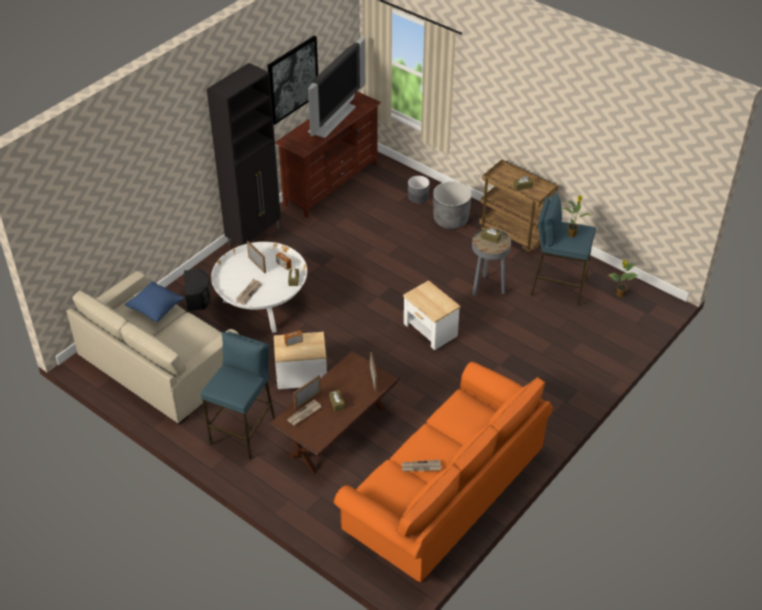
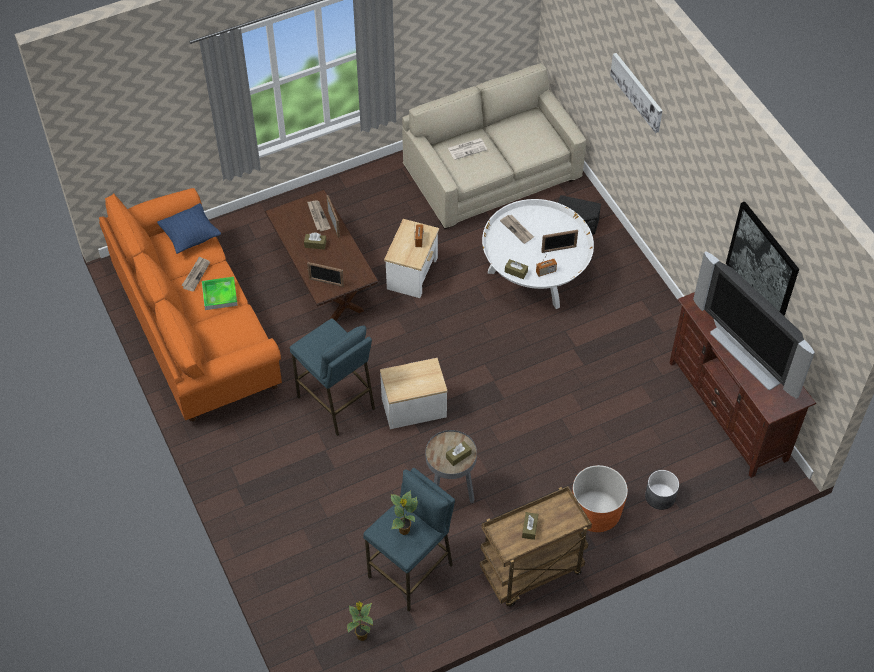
camera: 115 degrees right, 10 degrees up
(156, 309) = (524, 146): blue pillow -> blue pillow (190, 236)
(160, 153) = (637, 91): none -> picture
(175, 342) = (467, 148): none -> newspaper
(244, 432) = (366, 208): blue stool -> blue stool (336, 403)
(254, 236) = (657, 302): black cabinet -> none
(431, 442) = (219, 295): none -> tray
(451, 220) = (595, 513): grey planter -> orange planter

